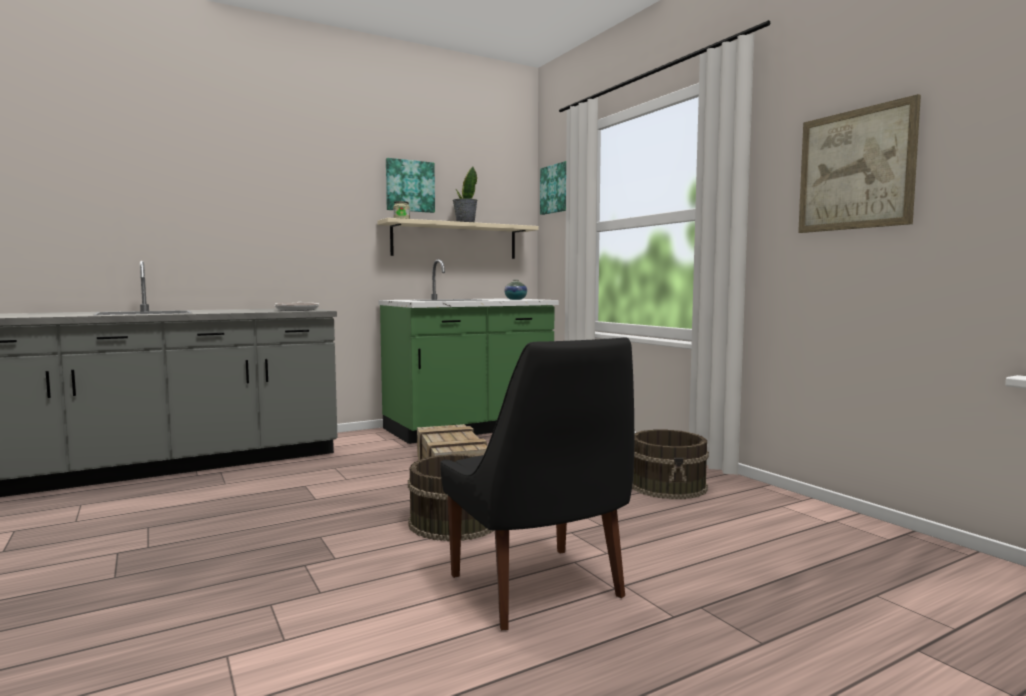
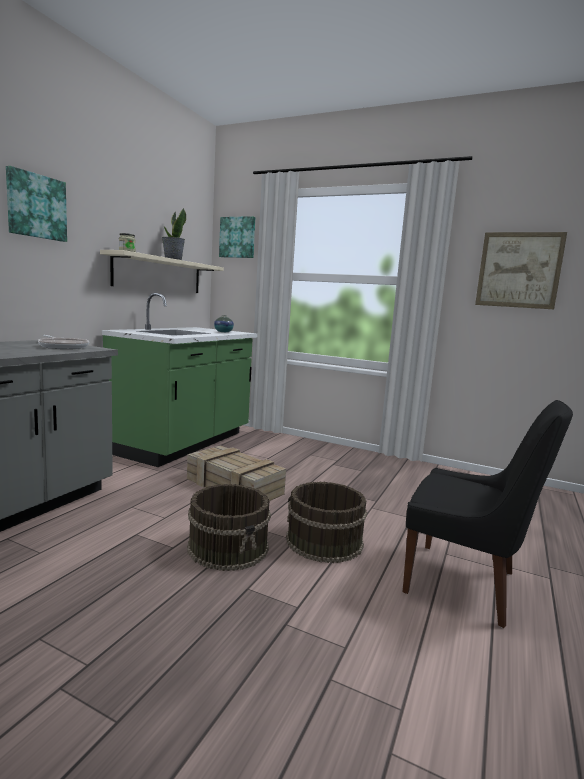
camera: 35 degrees left, 5 degrees up
(409, 186) = (126, 218): picture -> picture (36, 206)
(668, 486) = (394, 476): brown bucket -> brown bucket (229, 547)

